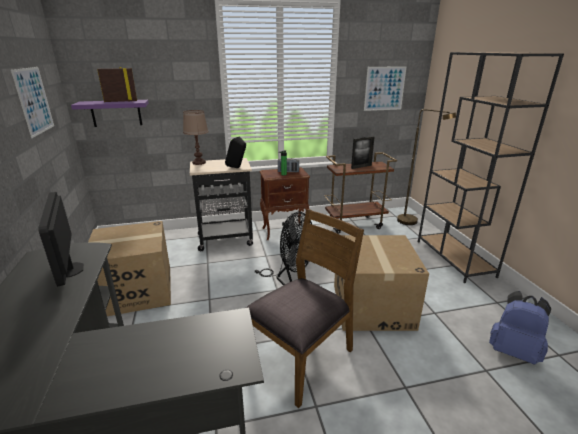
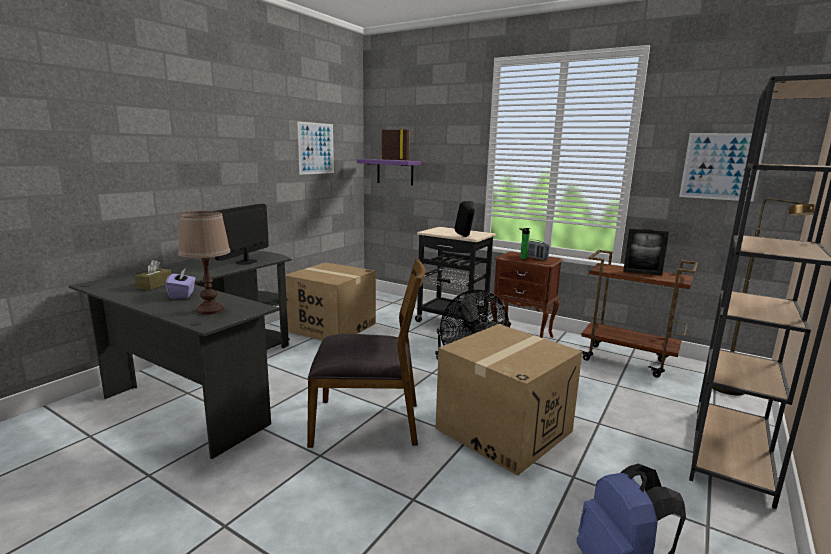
camera: 45 degrees right, 10 degrees down
(34, 362) = (155, 285): none -> brown tissue box
(112, 352) = (182, 294): none -> purple tissue box
(199, 162) = (443, 228): brown table lamp -> brown table lamp (210, 310)

